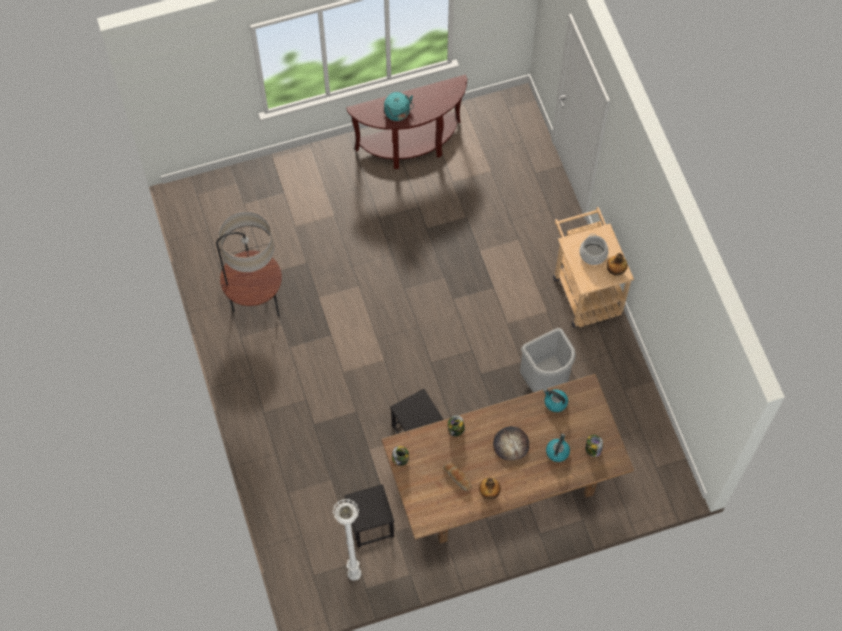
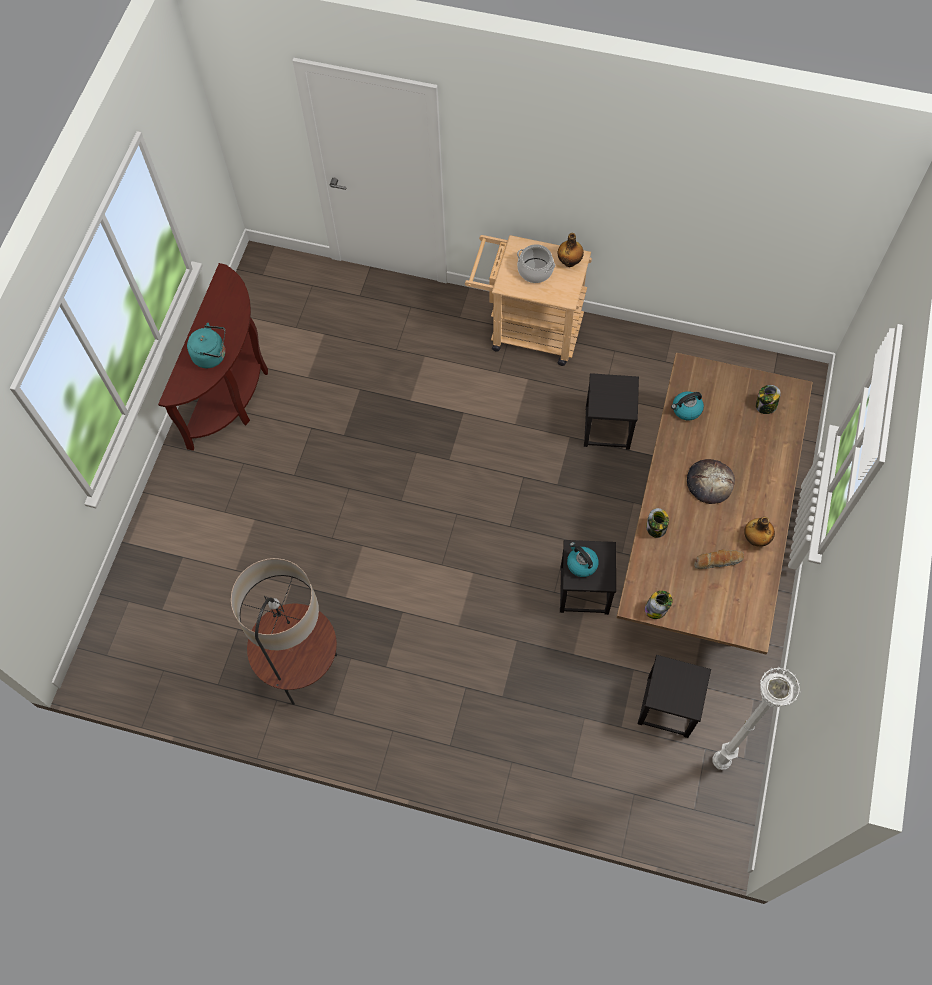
camera: 55 degrees left, 0 degrees up
(545, 380) = (606, 427): grey trash can -> black stool
(557, 451) = (747, 441): kettle -> kettle (581, 564)

